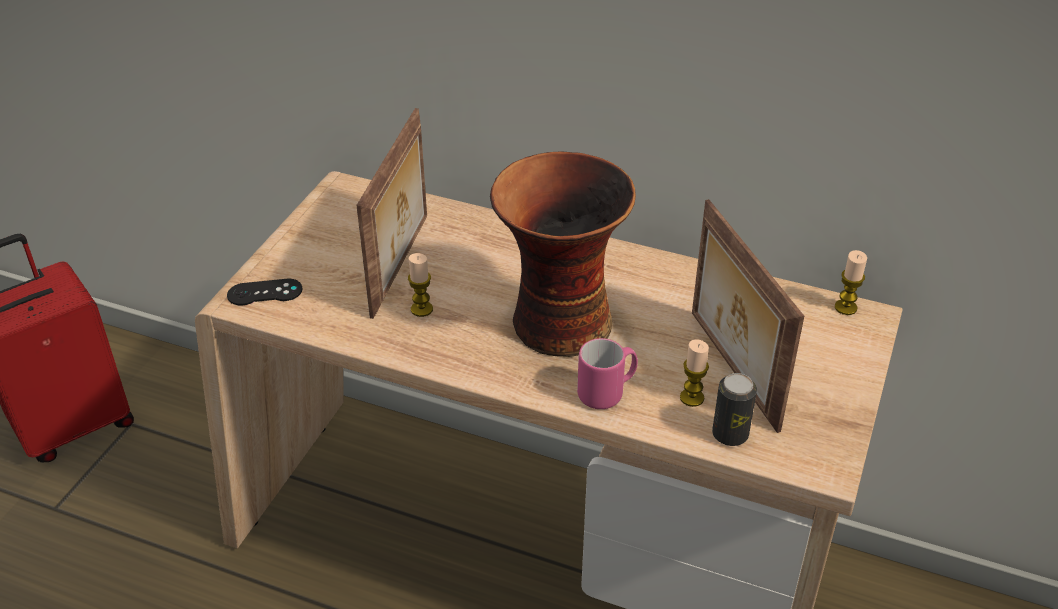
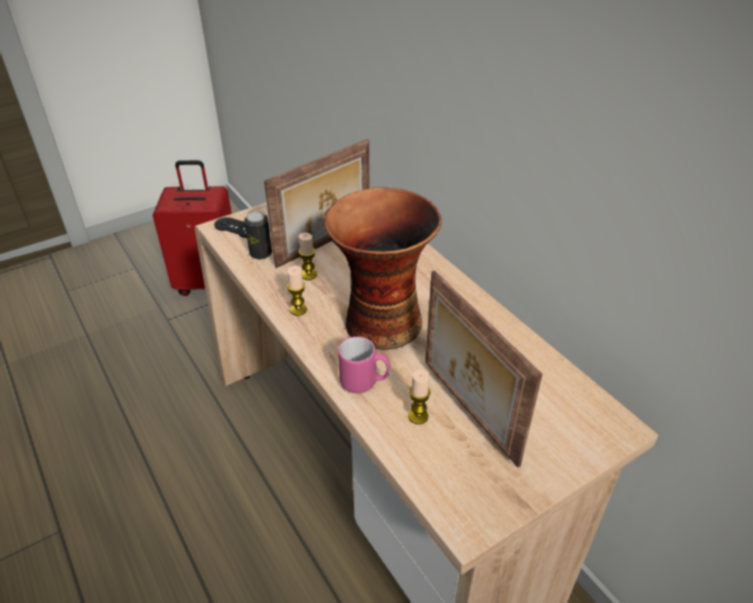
camera: 35 degrees right, 0 degrees up
(730, 370) = (466, 411): picture frame -> picture frame turned 45 degrees counterclockwise
(730, 434) = (418, 457): can -> can (261, 253)
(845, 307) = (606, 411): candle -> candle (298, 310)

